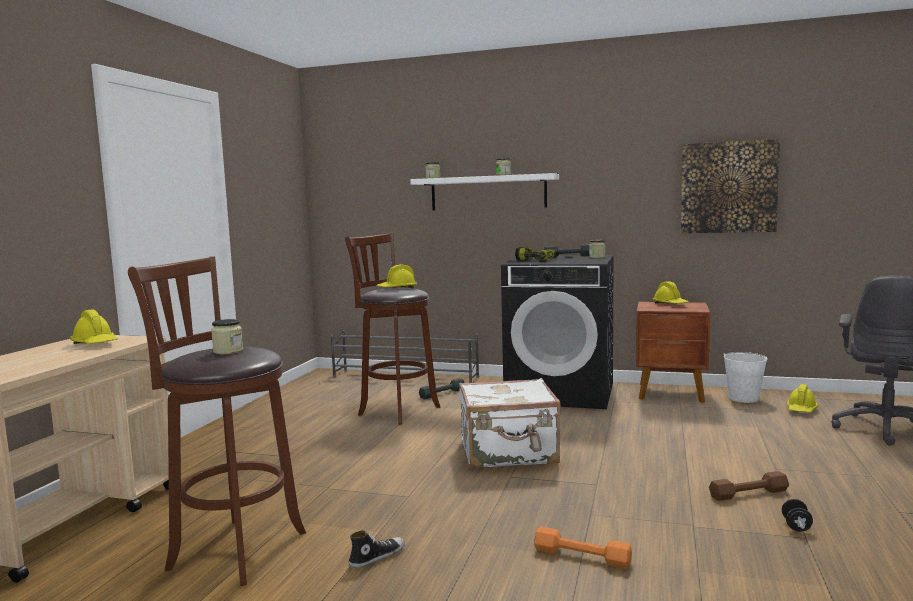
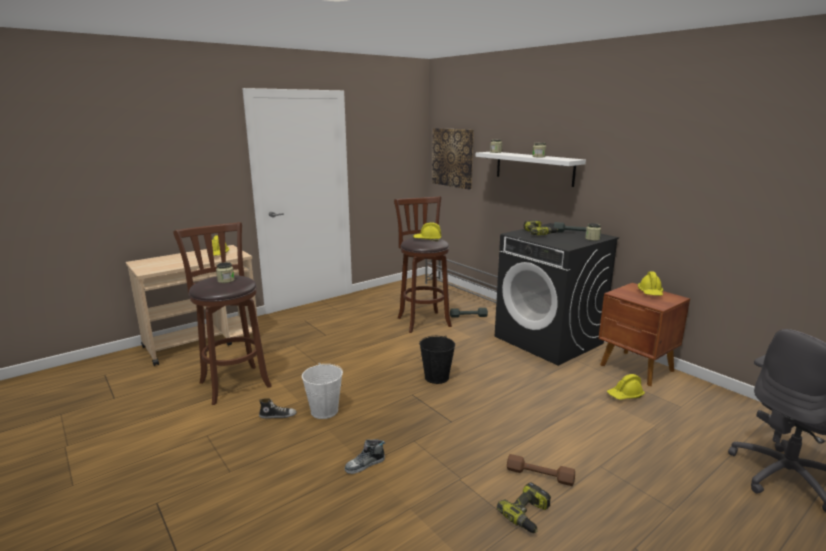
camera: 35 degrees right, 10 degrees up
(509, 453) = (437, 377): white suitcase -> black bucket
(582, 556) = (365, 465): orange dumbbell -> shoe
(728, 187) = (733, 193): picture -> picture (453, 157)
(743, 398) = (694, 395): white bucket -> white bucket (324, 411)
(796, 526) = (528, 515): black dumbbell -> power drill
(801, 410) = (732, 425): yellow hard hat -> yellow hard hat (625, 395)

